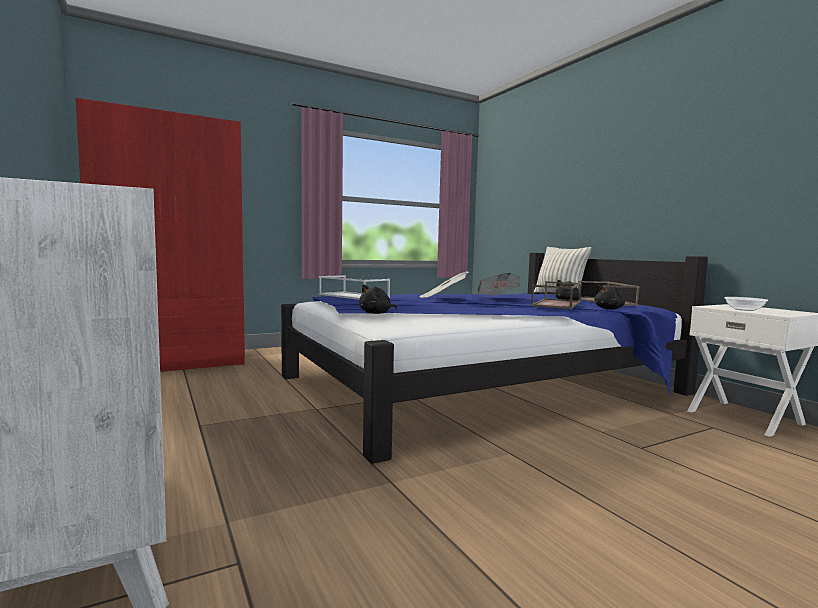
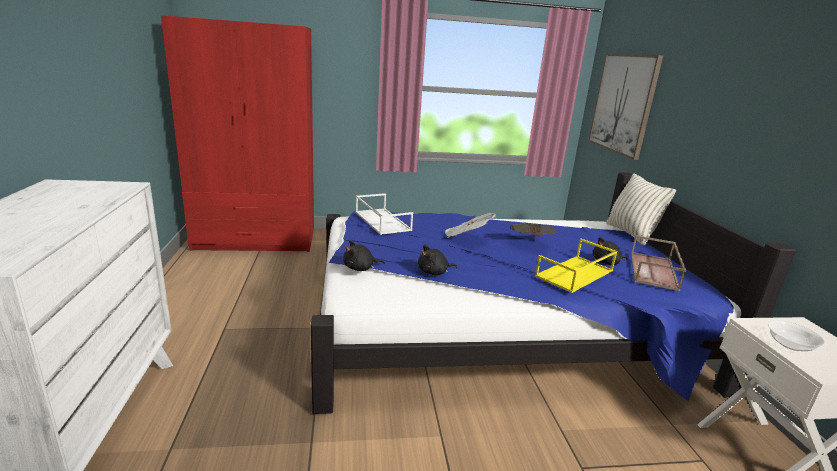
camera: 20 degrees right, 15 degrees up
(516, 202) = (623, 104): none -> picture
(557, 304) = (575, 274): brown tray -> yellow tray
(609, 309) = (633, 293): black plush toy -> black plush toy (434, 272)

